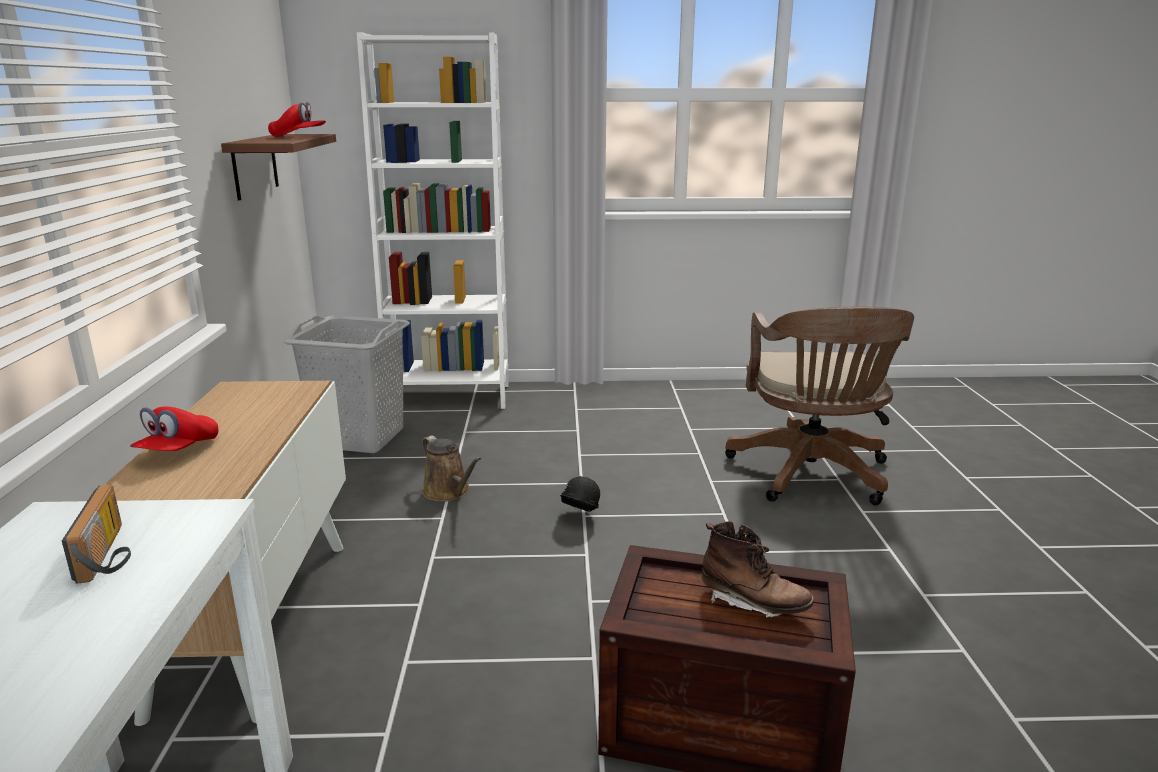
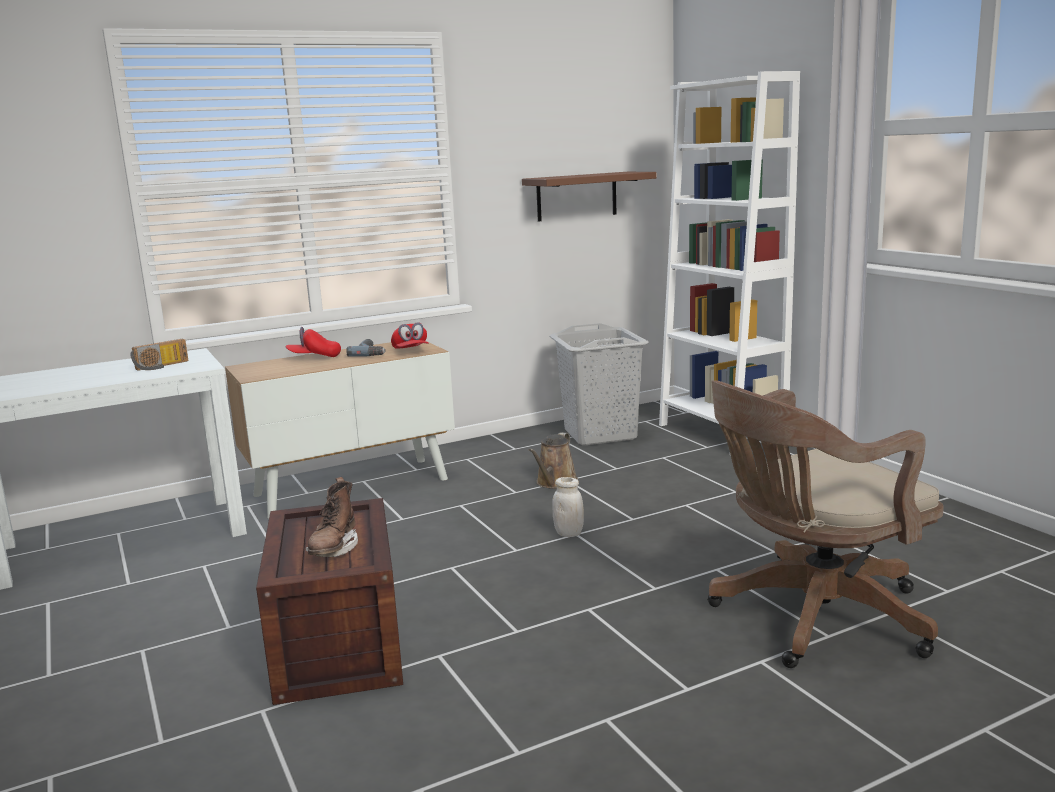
camera: 65 degrees right, 5 degrees down
(240, 415) = (371, 353): none -> power drill
(298, 136) = (604, 174): red cap -> red cap (410, 351)
(578, 518) = (569, 533): black hard hat -> white jar

